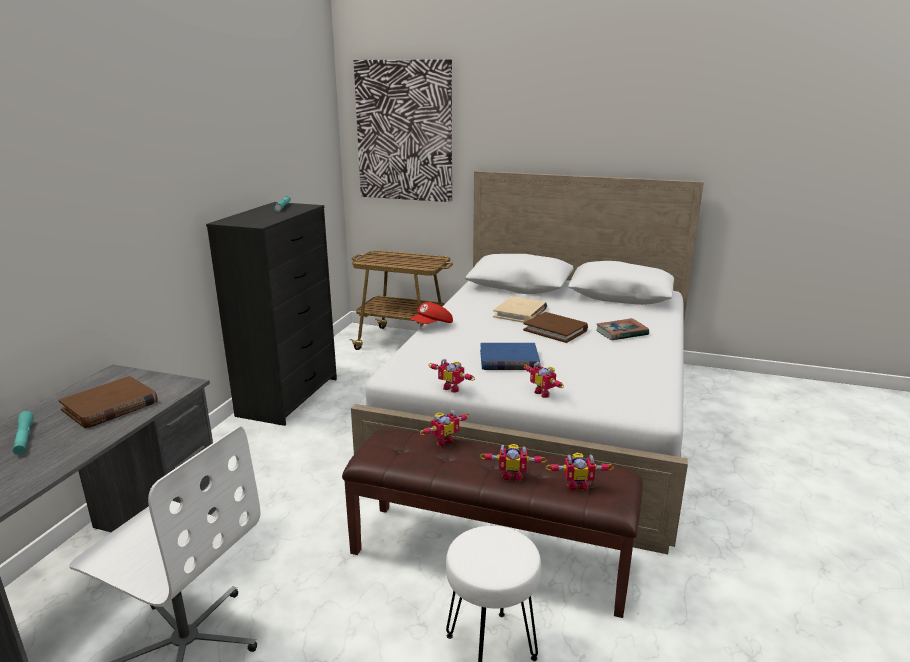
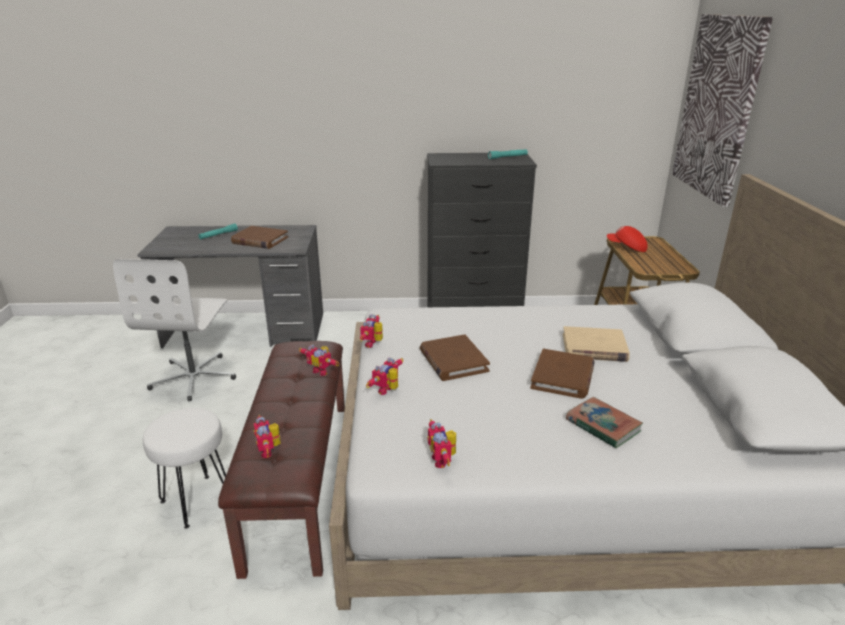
camera: 70 degrees right, 5 degrees up
(432, 325) = (506, 309): red cap -> red cap (626, 248)
(509, 360) = (453, 361): blue book -> brown book
(512, 475) = (276, 413): toy robot -> toy robot (443, 460)

